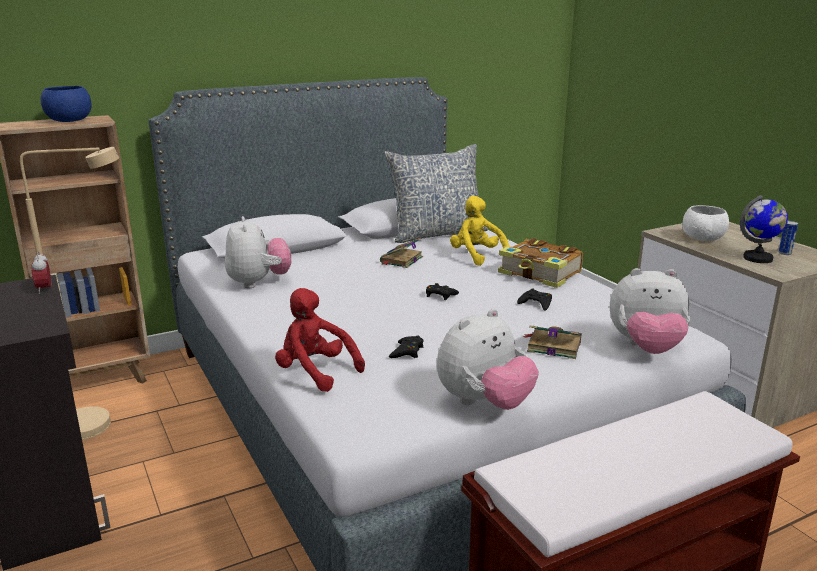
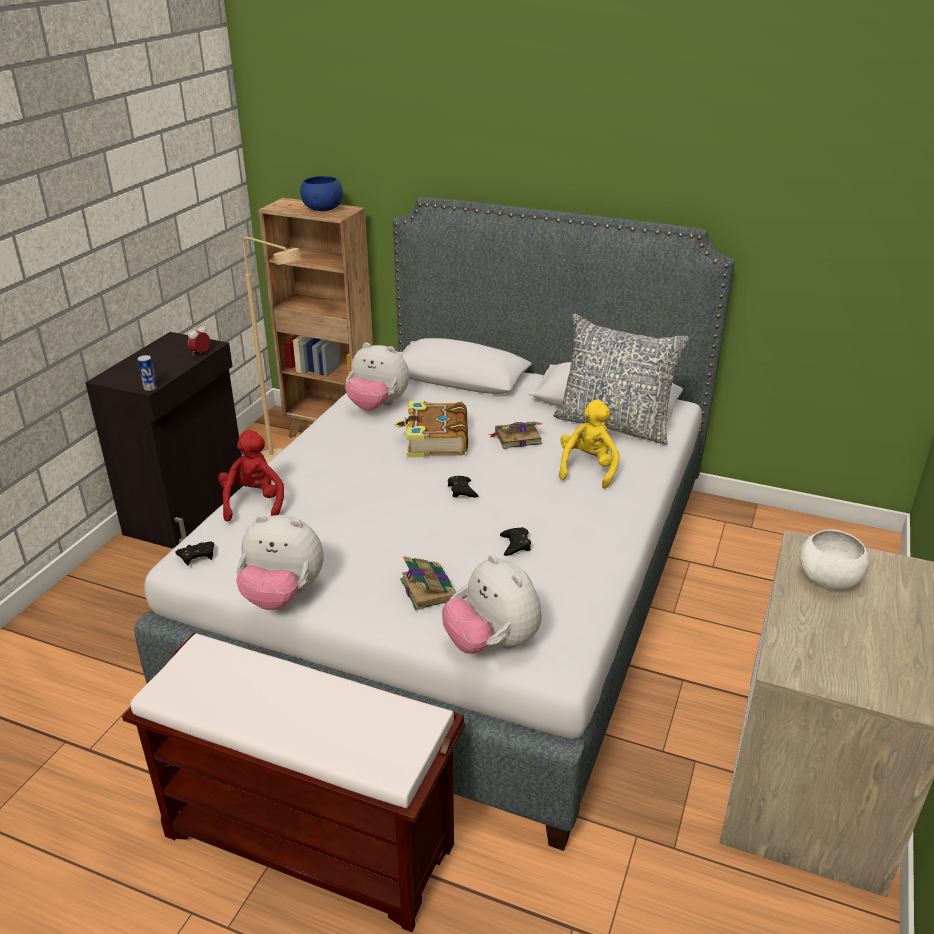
camera: 50 degrees right, 10 degrees up
(258, 283) = (377, 406): plush toy -> plush toy turned 75 degrees clockwise
(407, 351) = (325, 524): black game controller -> black game controller (197, 556)
(540, 274) = (595, 519): book -> book (435, 440)
(758, 258) = (819, 640): globe -> none
(784, 253) = (878, 657): can -> can (150, 388)

